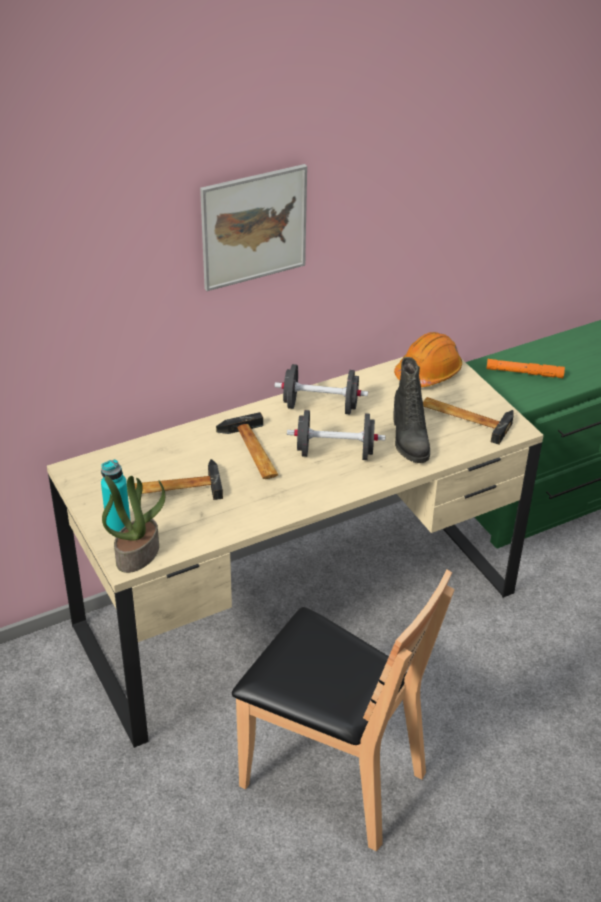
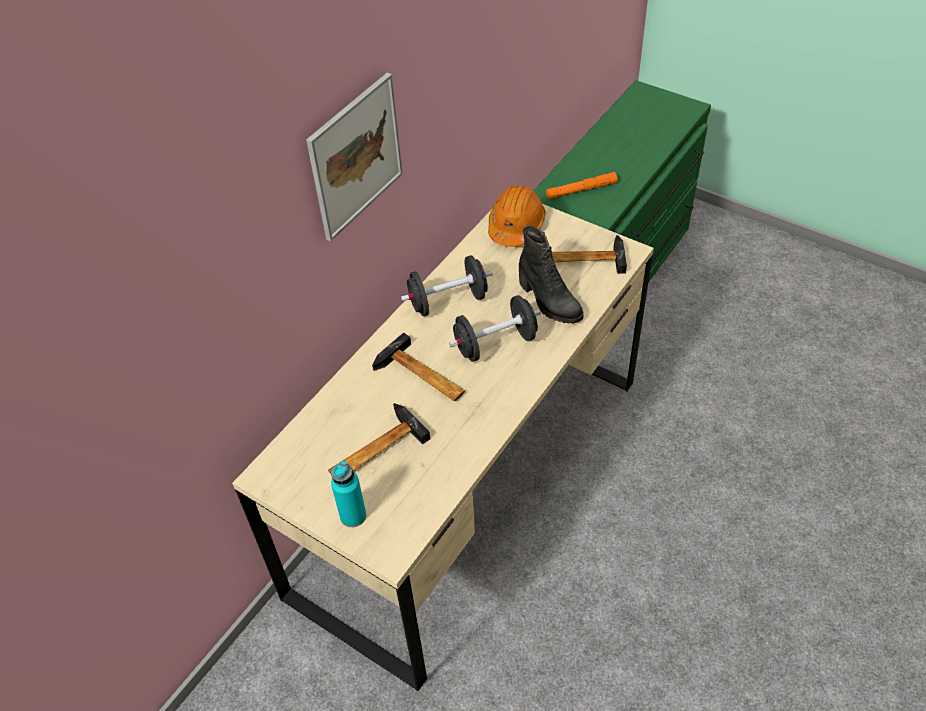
camera: 25 degrees left, 10 degrees up
(137, 554) = (394, 538): potted plant -> none
(332, 775) = (601, 625): brown chair -> none

